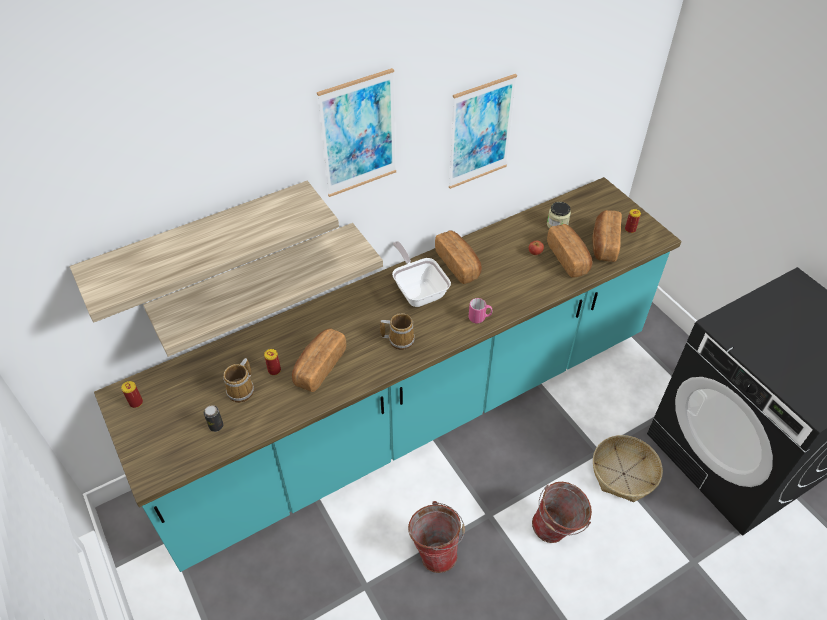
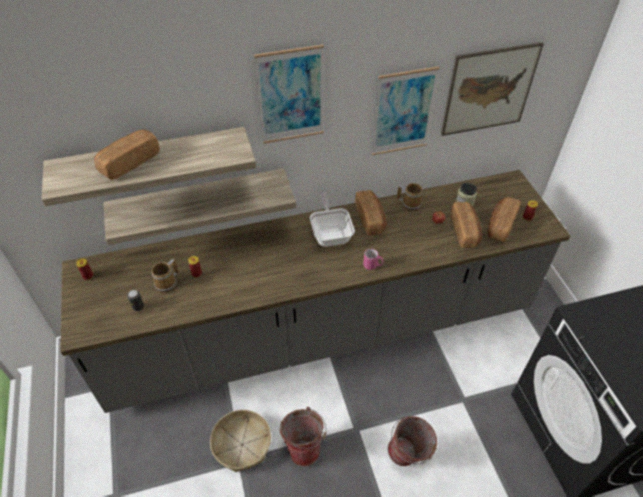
camera: 15 degrees right, 0 degrees up
(319, 367) = (231, 278): bread -> bread (129, 162)
(399, 339) = (302, 269): mug -> mug (410, 203)
(413, 412) = (321, 332): turquoise counter -> grey counter
(568, 92) = (489, 90): none -> picture
(623, 473) = (480, 423): basket -> basket (242, 444)

